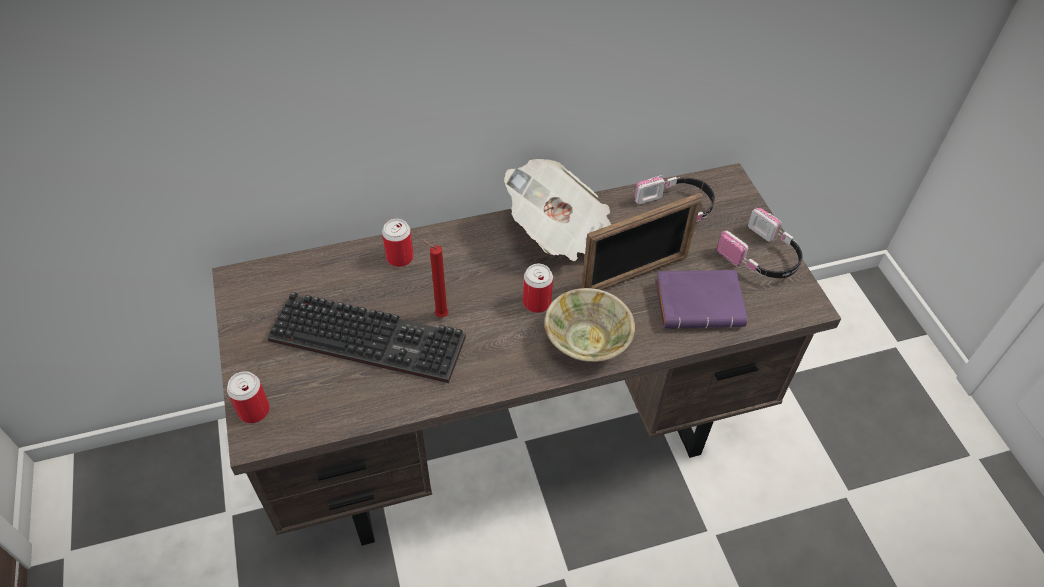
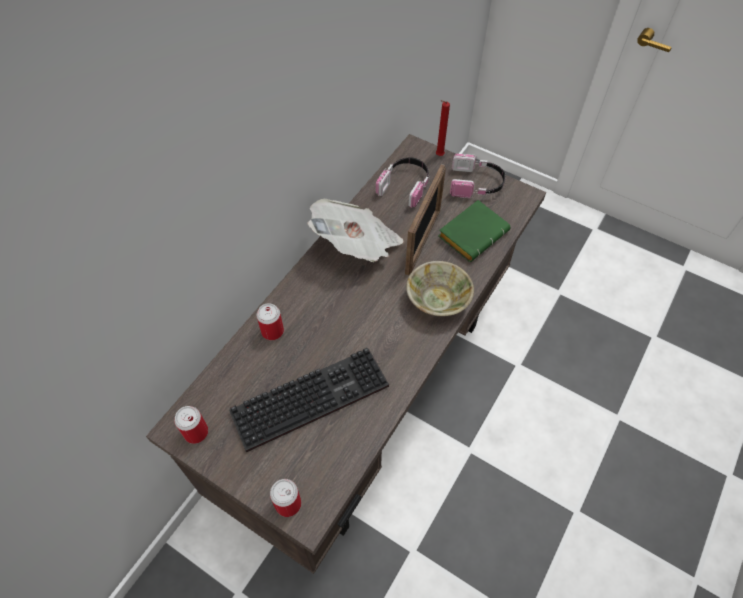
camera: 40 degrees left, 5 degrees up
(439, 315) = (338, 349): red candle -> red candle (438, 156)
(537, 302) = (386, 298): can -> can (196, 432)
(700, 303) = (473, 233): purple book -> green book

